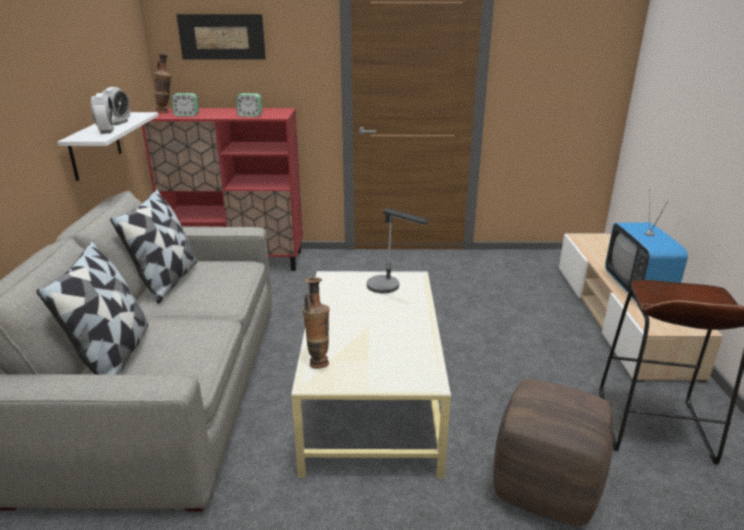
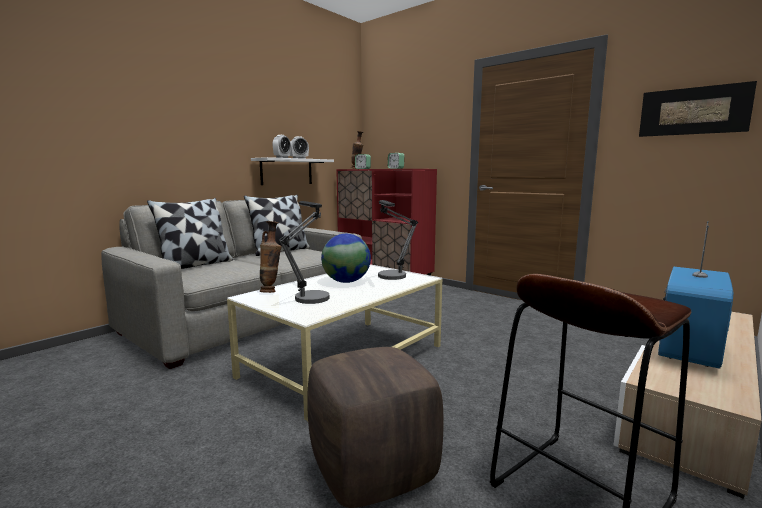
camera: 40 degrees right, 15 degrees down
(222, 37) = (399, 121): picture -> picture (693, 111)
(359, 312) = (346, 282): none -> globe
(369, 350) = (310, 295): none -> table lamp

